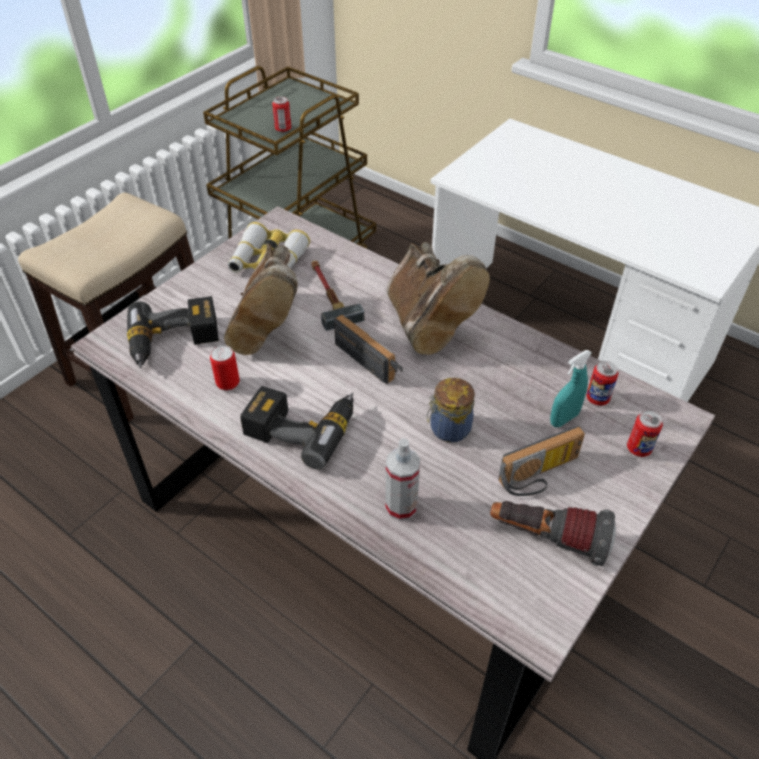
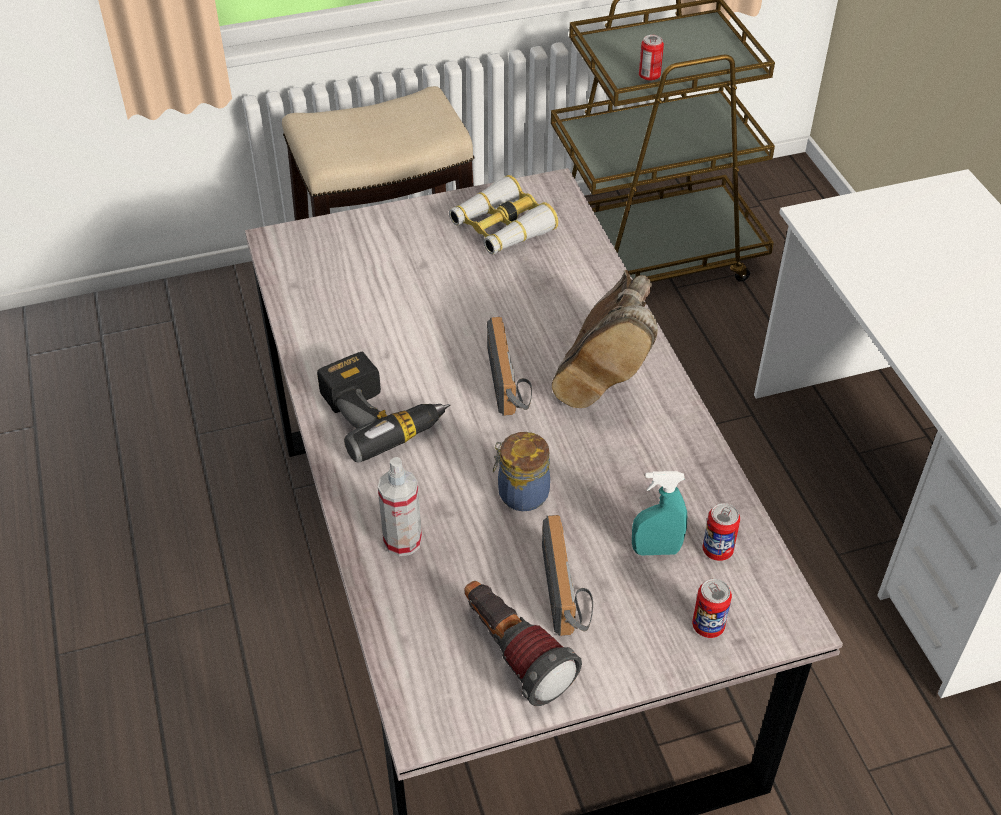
camera: 35 degrees right, 0 degrees up
(174, 342) = (337, 271): power drill -> none
(228, 383) = (350, 337): can -> none
(266, 329) = (435, 299): brown boot -> none
(329, 295) = (530, 293): hammer -> none
(540, 476) = (569, 591): radio -> radio turned 105 degrees counterclockwise

